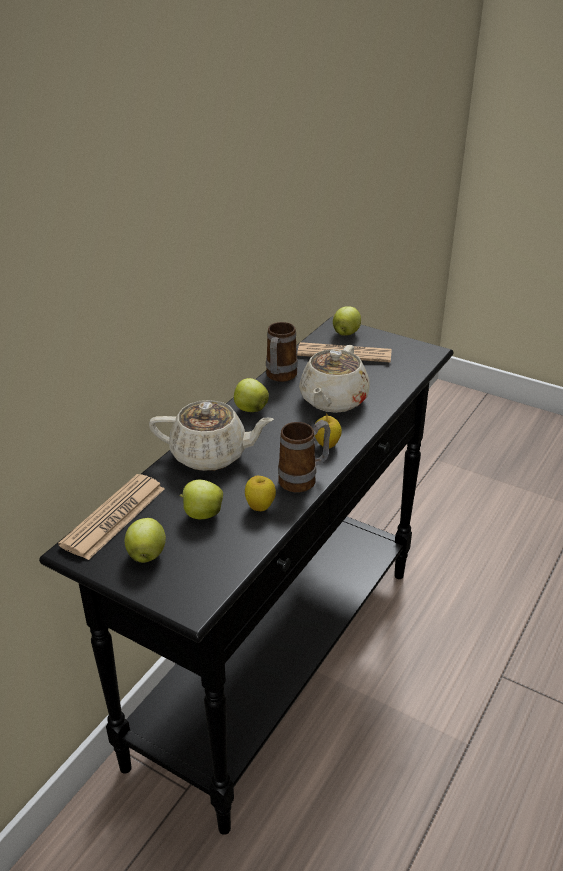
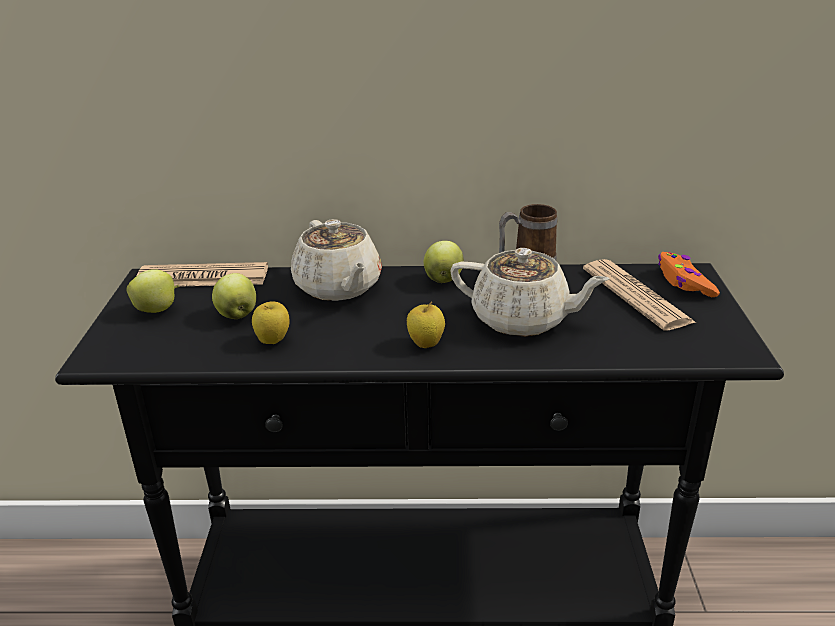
camera: 60 degrees right, 5 degrees down
(304, 479) = (345, 351): mug -> none
(333, 400) = (522, 320): beige teapot -> beige teapot turned 150 degrees counterclockwise
(346, 333) = (684, 282): apple -> orange game controller

